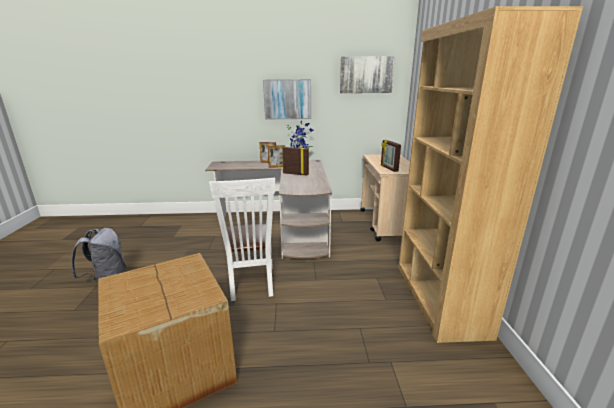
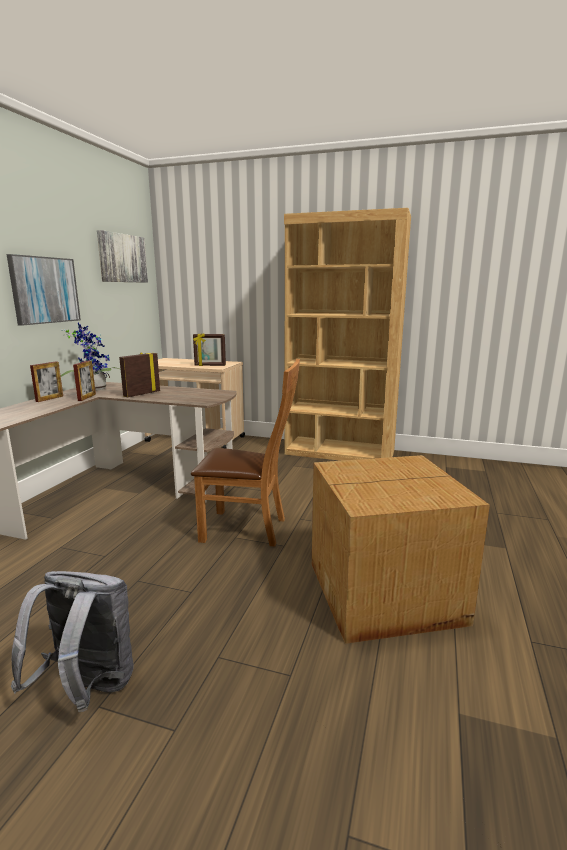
camera: 70 degrees left, 5 degrees down
(251, 284) = (249, 529): white chair -> brown chair

